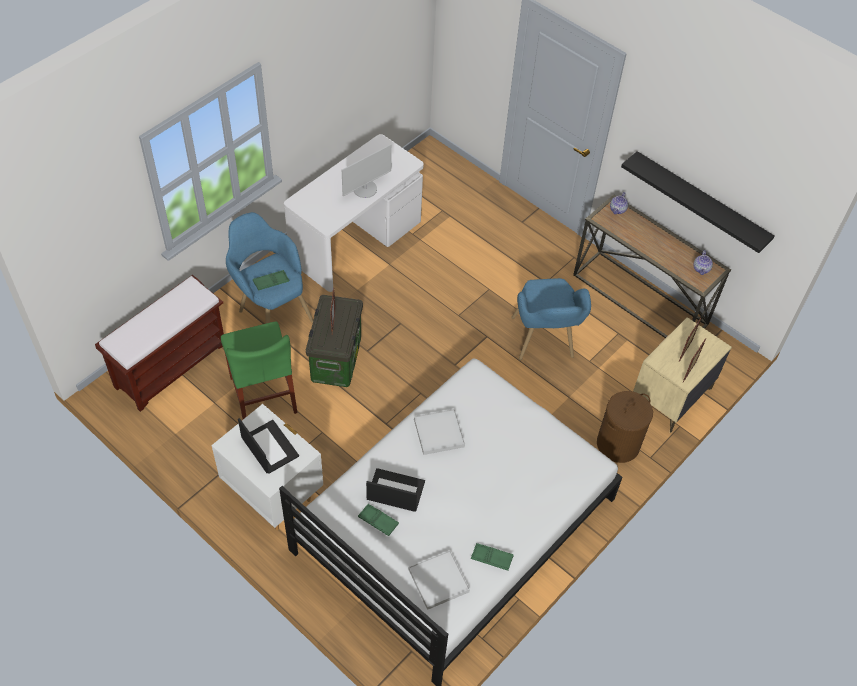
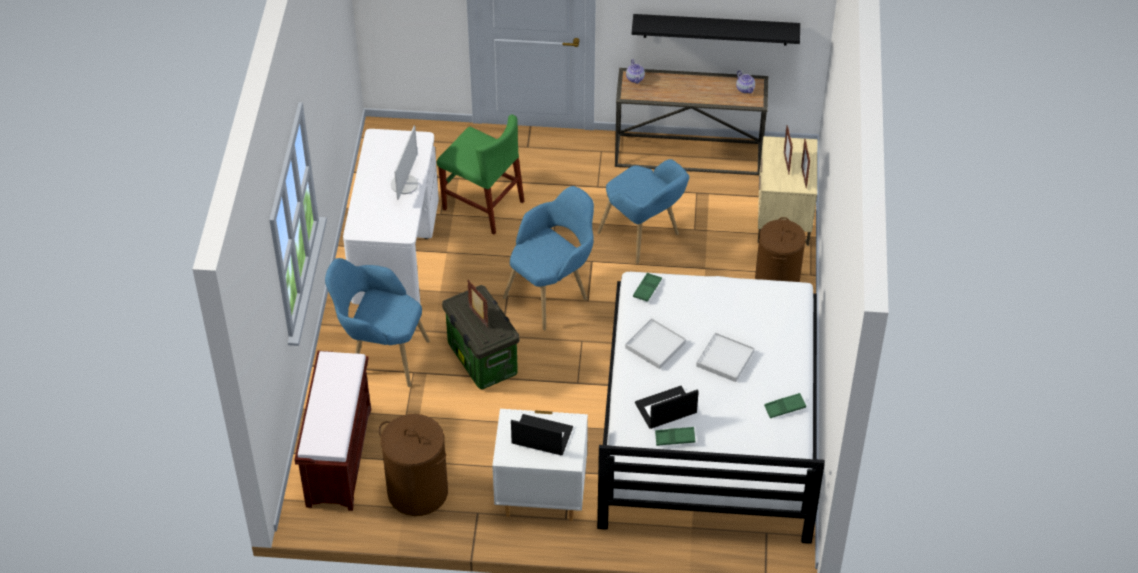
camera: 35 degrees left, 5 degrees down
(195, 428) = (417, 492): none -> brown laundry basket
(263, 394) = (448, 427): green chair -> green chair (483, 205)
(271, 282) = (390, 316): green tray -> green tray (647, 289)
(435, 342) = (553, 292): none -> blue armchair
(439, 581) = (762, 449): white tray -> white tray (725, 359)

